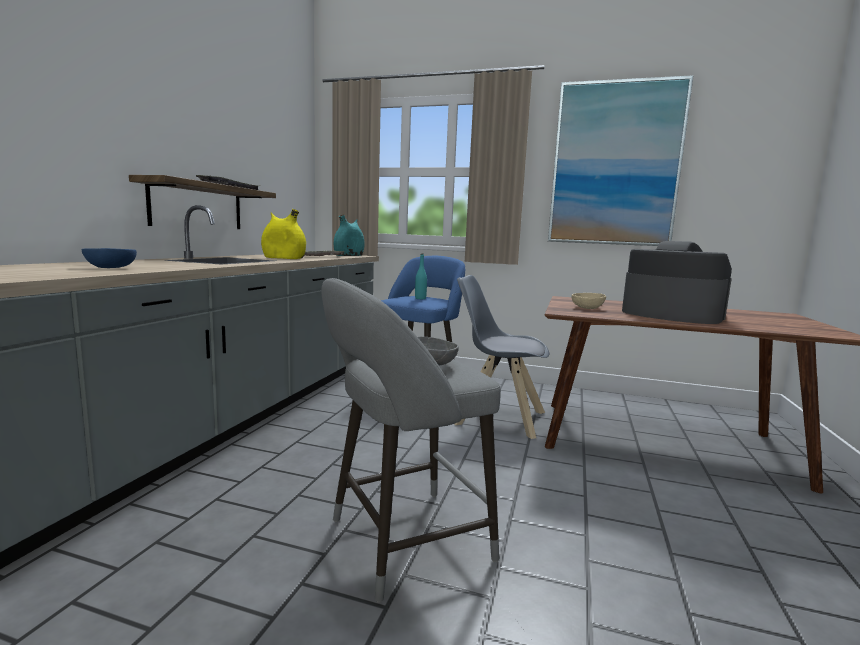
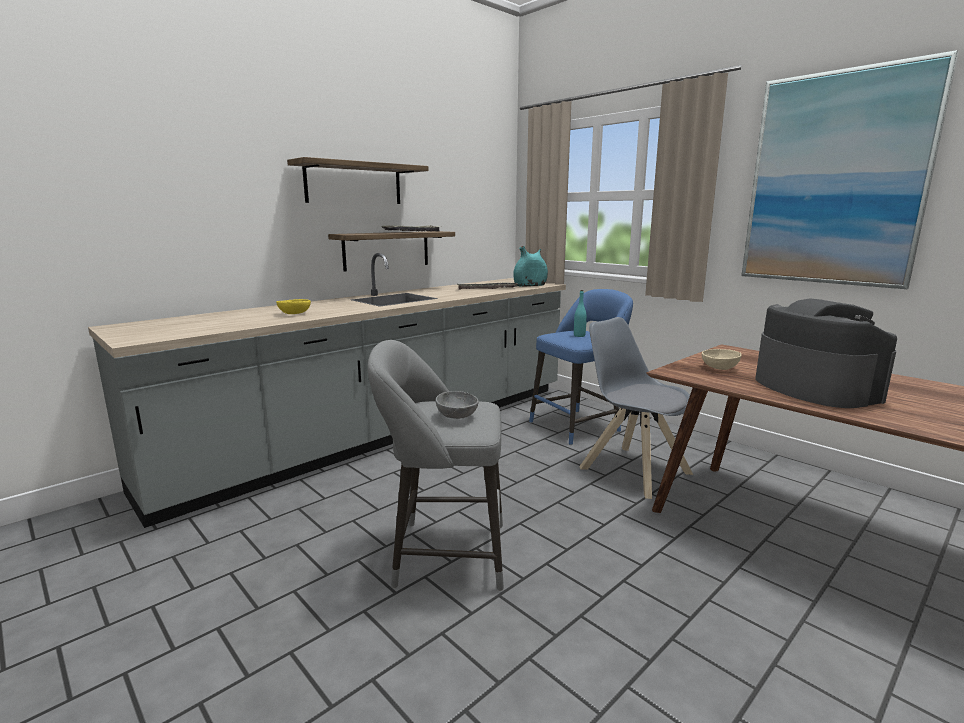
camera: 30 degrees right, 5 degrees up
(110, 268) = (294, 313): blue bowl -> yellow bowl
(160, 117) = (354, 183): none -> shelf
(283, 258) = (452, 293): yellow vase -> none

